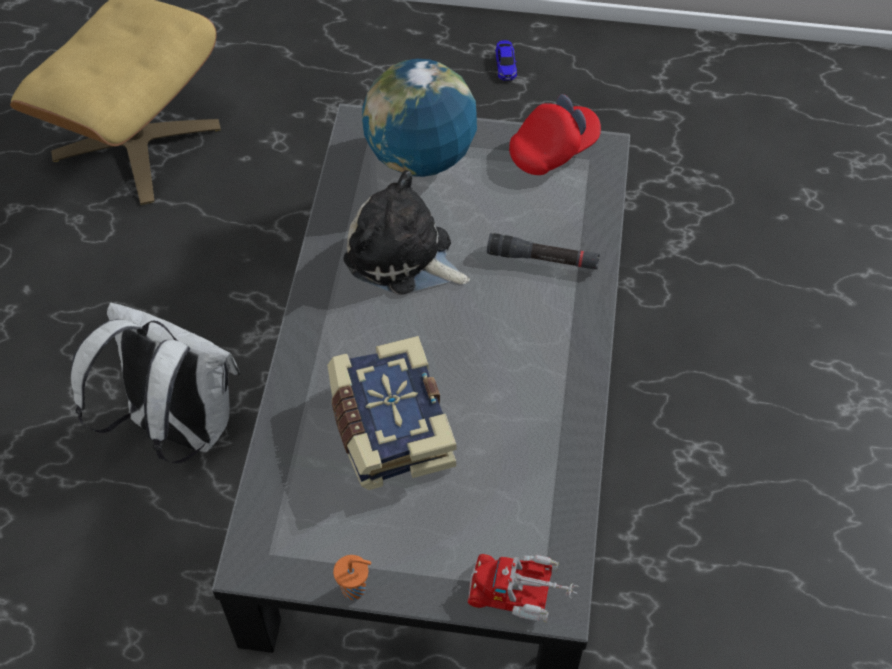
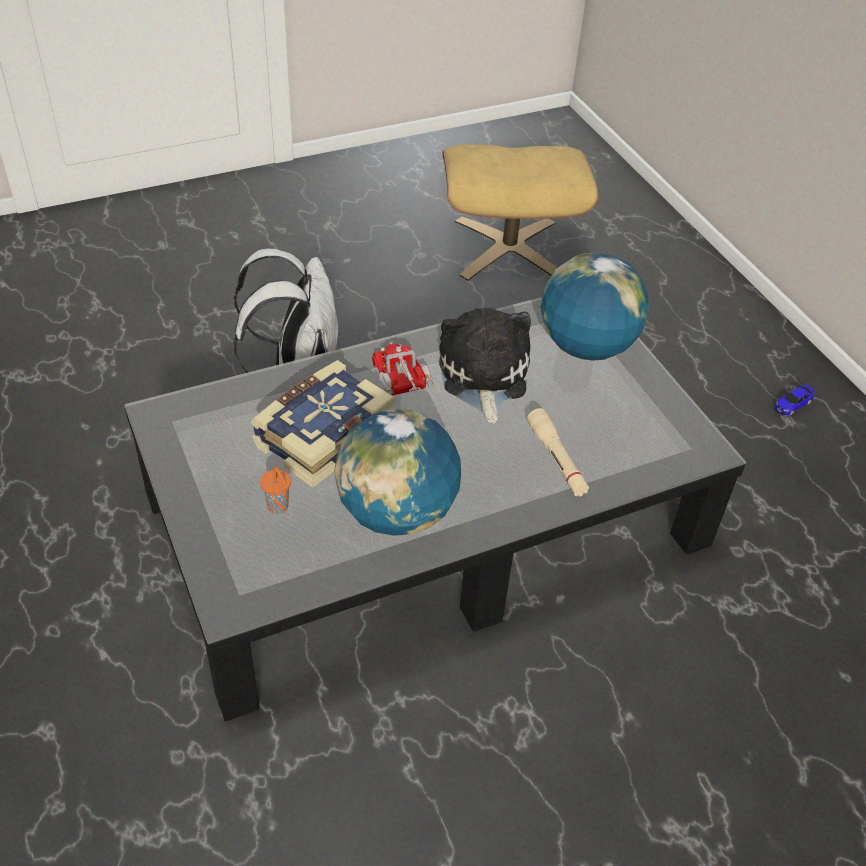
camera: 55 degrees right, 10 degrees down
(355, 588) = (169, 477): orange cup -> orange cup (278, 507)
(522, 592) = (226, 579): toy truck -> toy truck (402, 382)
(527, 413) = (397, 513): none -> globe
(542, 259) = (556, 459): black flashlight -> beige flashlight
(553, 150) = (675, 420): red cap -> none

